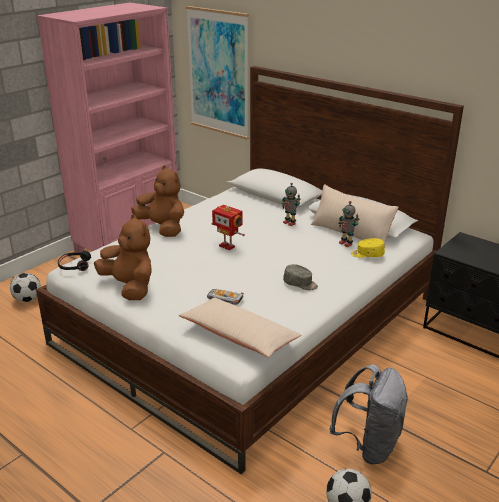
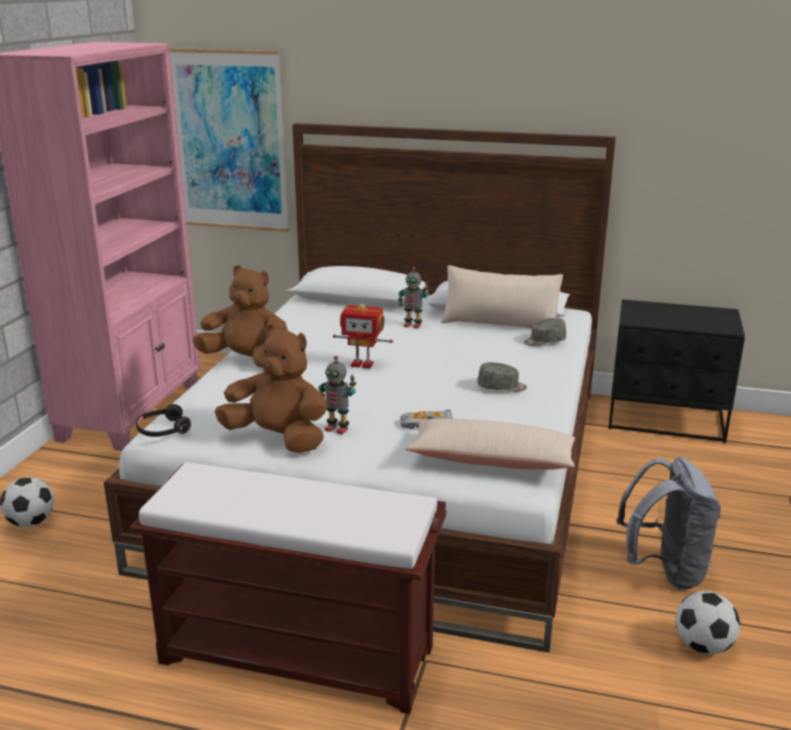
camera: 25 degrees left, 5 degrees down
(100, 423) = (300, 654): none -> brown bench
(346, 243) = (507, 334): toy robot -> toy robot (337, 429)
(367, 254) = (544, 341): yellow cap -> grey cap

